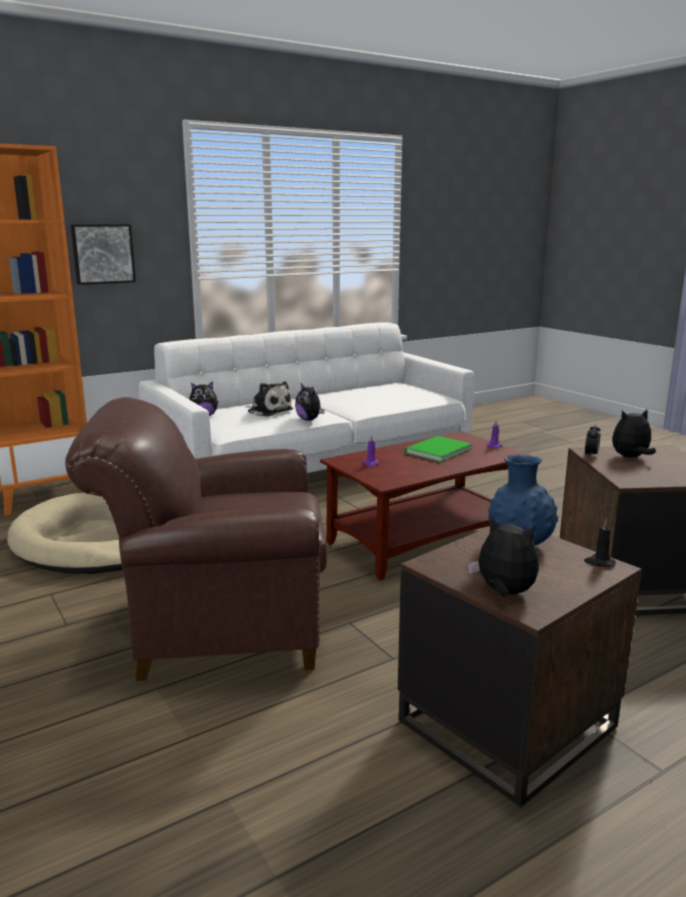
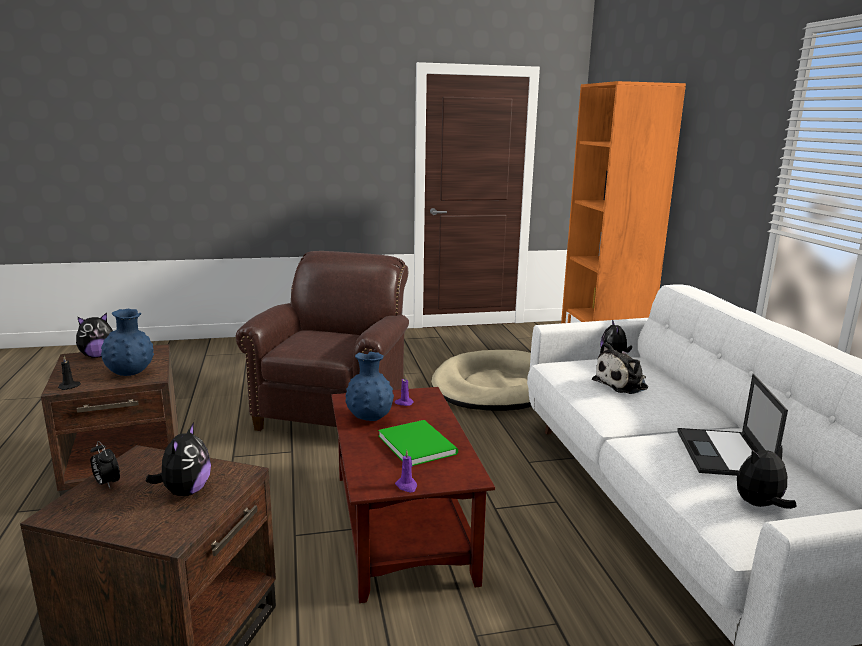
camera: 110 degrees right, 0 degrees up
(103, 254) = (709, 183): picture -> none
(309, 419) = (591, 404): plush toy -> plush toy (759, 505)
(364, 393) = (724, 454): none -> laptop
(415, 469) = (369, 418): none -> blue vase
(591, 455) = (226, 469): alarm clock -> alarm clock (107, 483)

